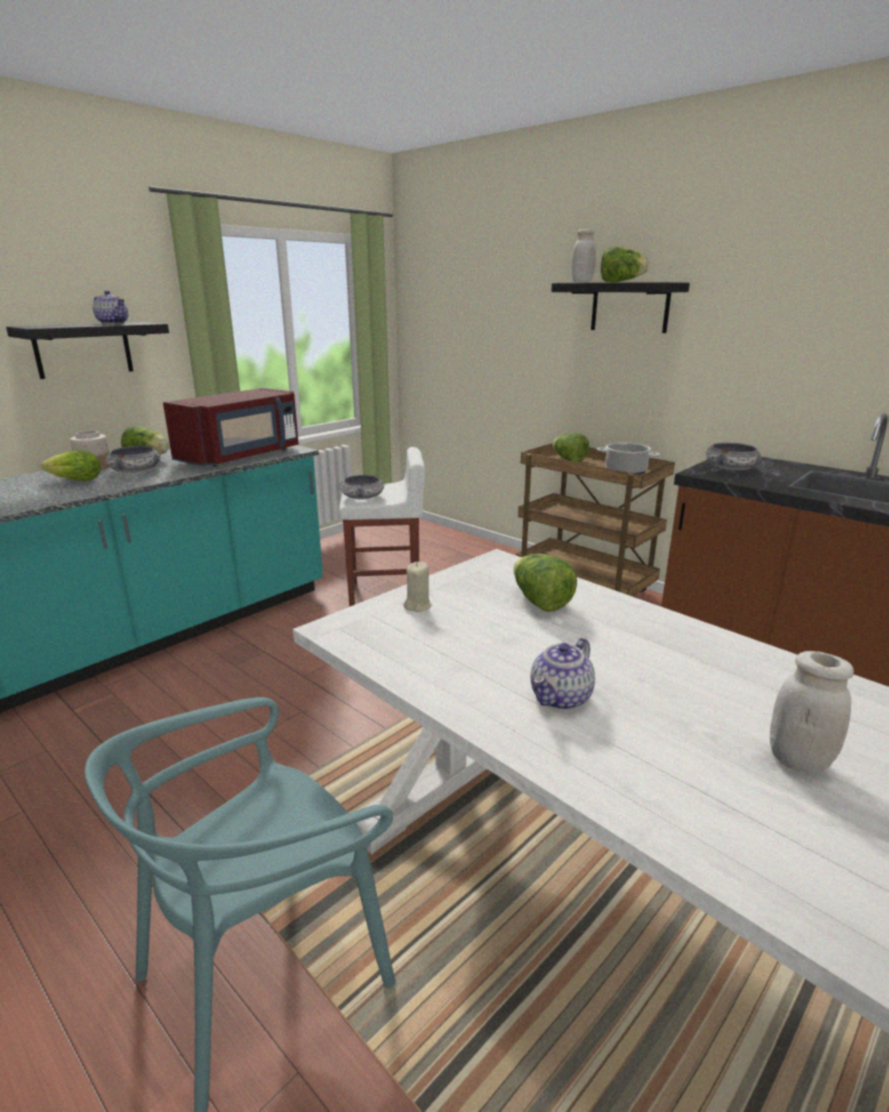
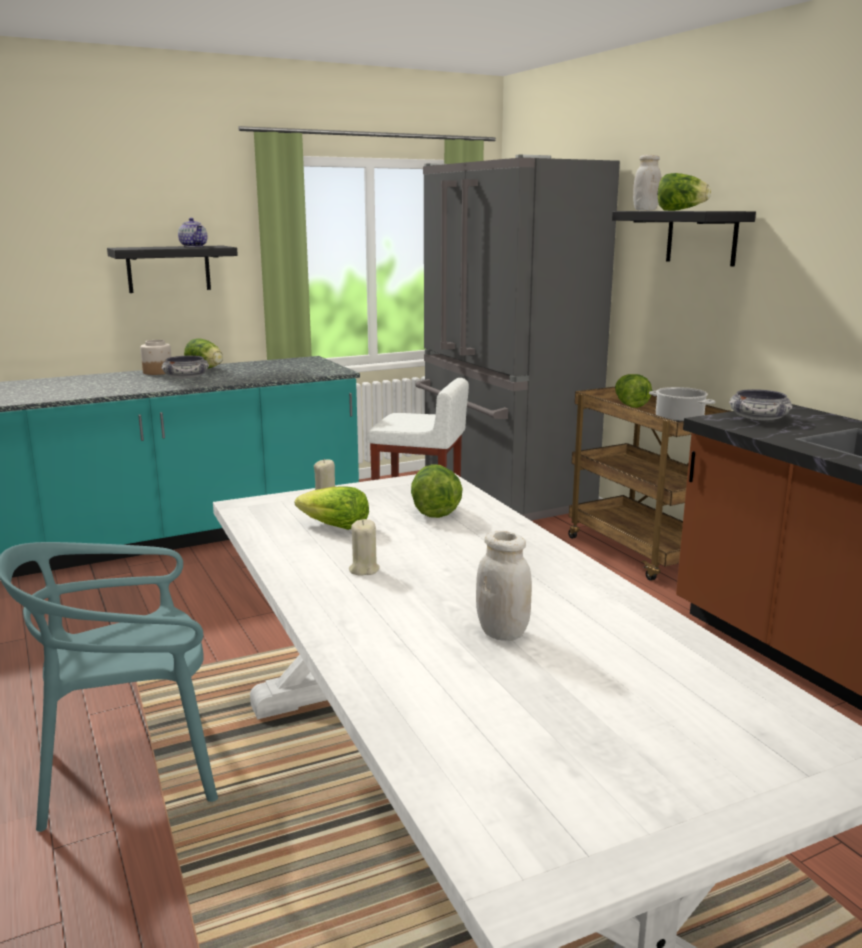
camera: 20 degrees right, 5 degrees down
(75, 481) = (133, 381): lettuce -> lettuce (334, 527)
(242, 456) = (285, 373): red microwave -> none
(362, 497) = (396, 423): bowl -> none
(431, 545) = (501, 493): none -> grey fridge
(561, 698) = (364, 569): teapot -> beige candle

